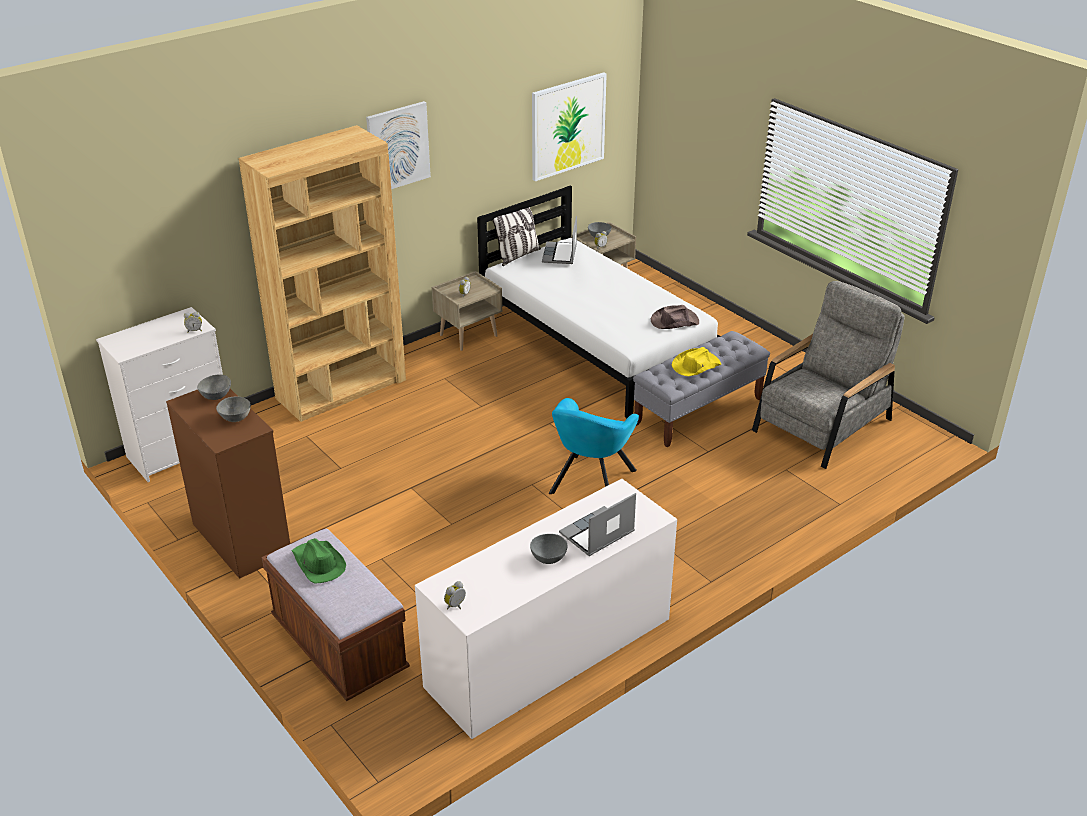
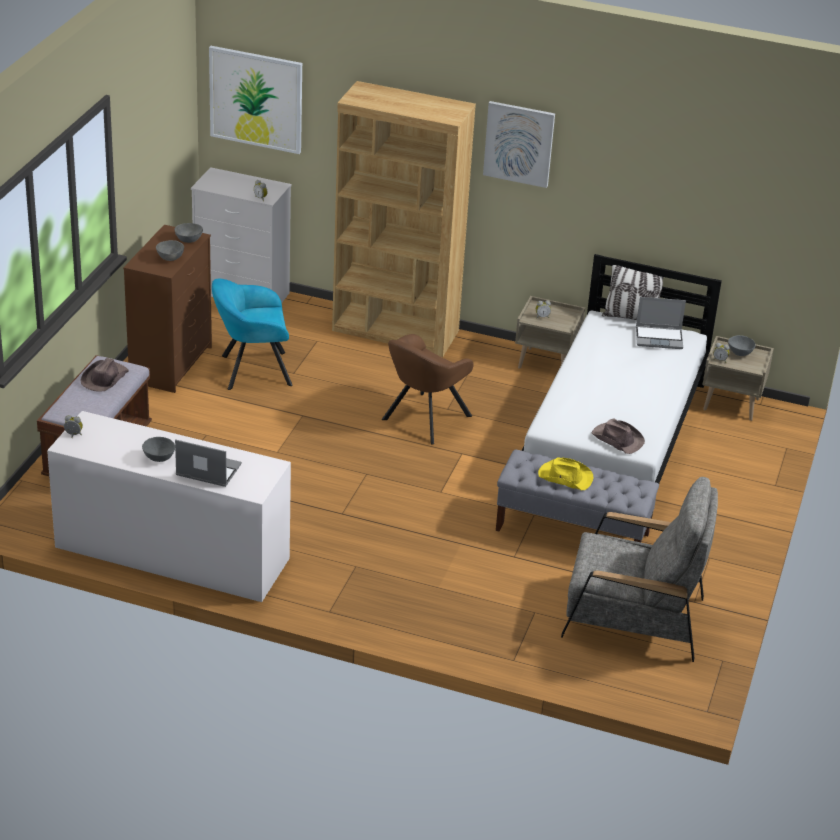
camera: 55 degrees right, 0 degrees up
(318, 563) = (104, 378): green hat -> brown hat
(484, 424) = (423, 419): none -> brown armchair
(560, 254) = (659, 338): laptop -> laptop turned 150 degrees counterclockwise
(567, 126) = (732, 216): picture -> picture (256, 99)
(591, 484) = (397, 505): turquoise armchair -> turquoise armchair (251, 370)

